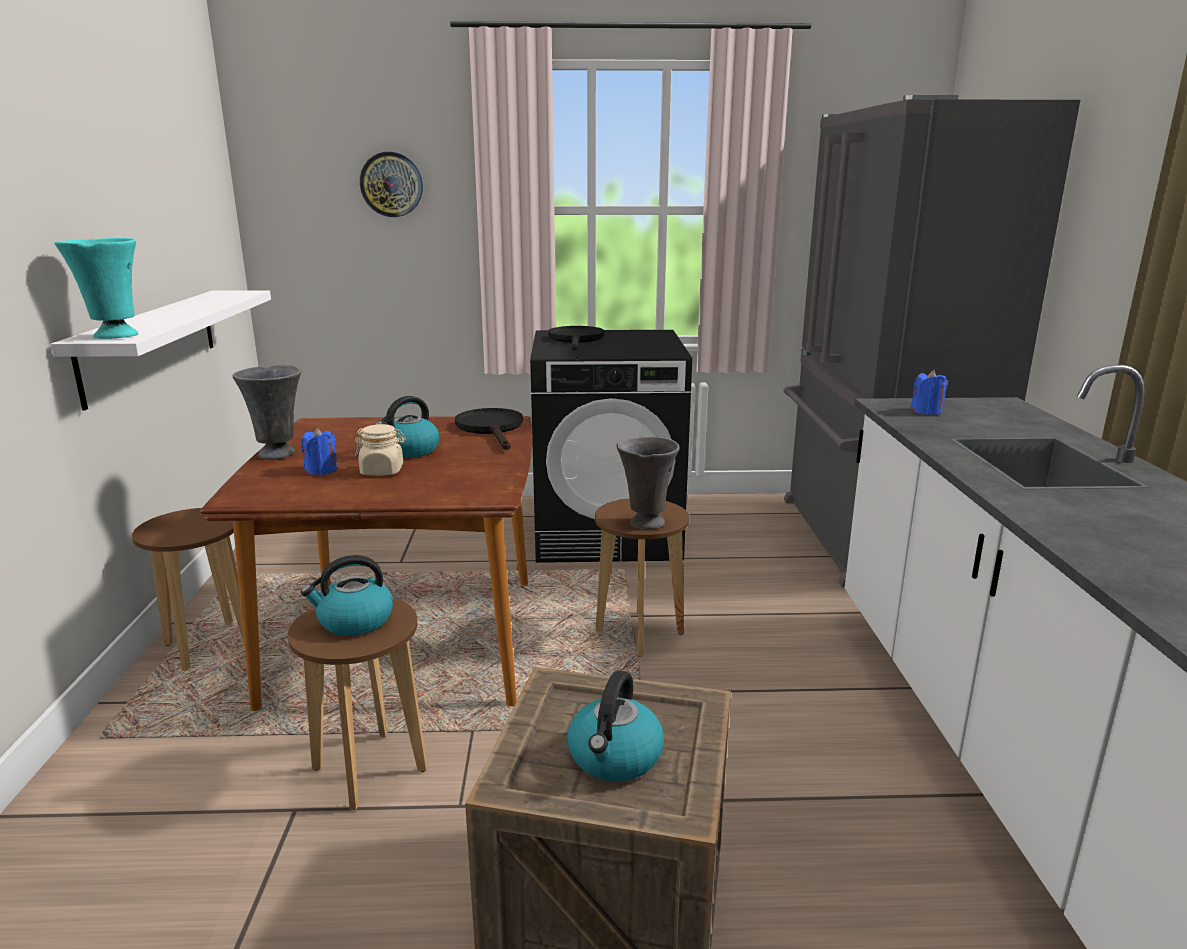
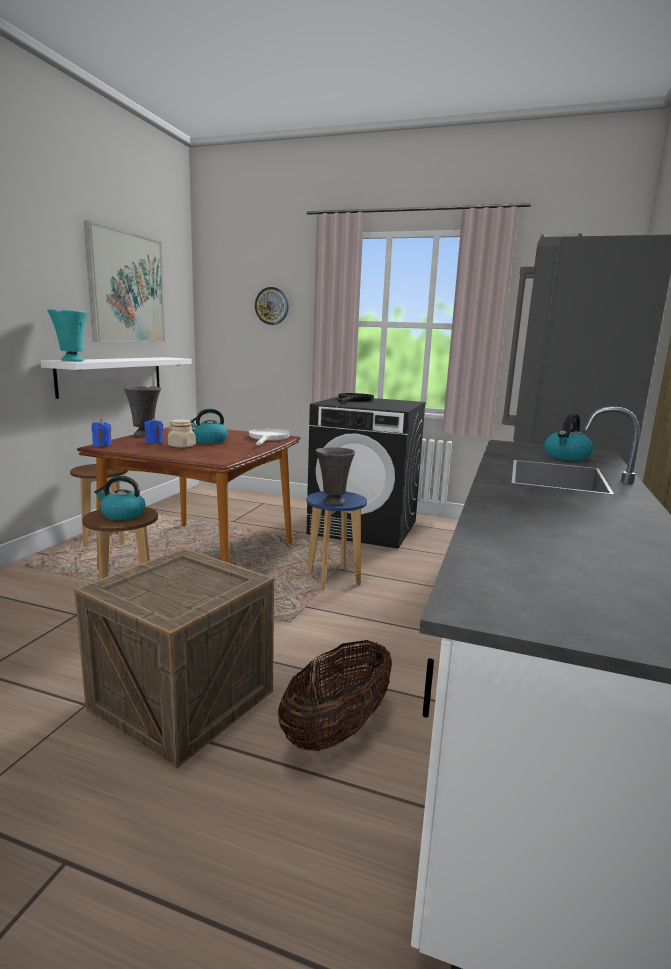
camera: 20 degrees right, 5 degrees down
(148, 173) = (127, 288): none -> picture
(491, 429) = (268, 438): black frying pan -> white frying pan
(615, 757) = (172, 590): kettle -> kettle (566, 457)
(640, 633) = (333, 578): brown stool -> blue stool
(851, 883) = (337, 729): none -> basket
(926, 411) = (526, 448): blue candle -> blue candle (102, 445)

